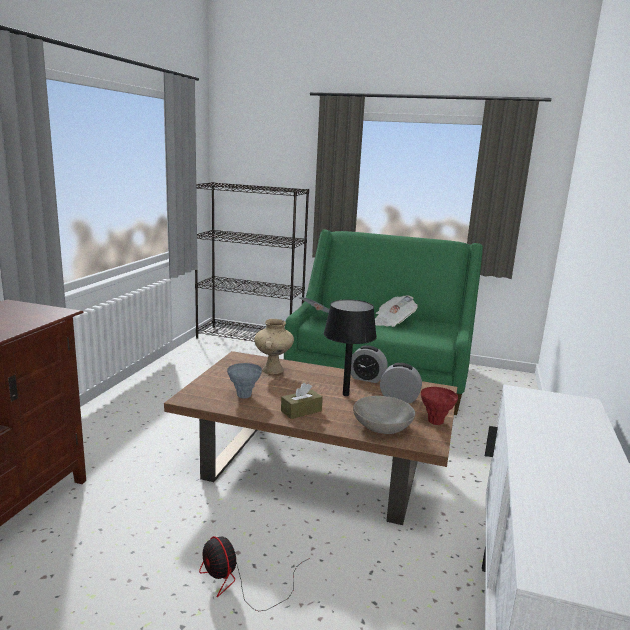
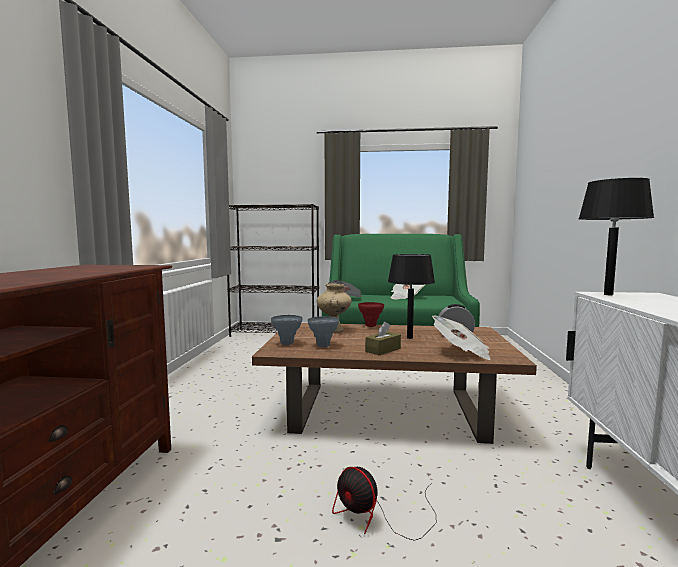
camera: 10 degrees left, 10 degrees down
(209, 387) = (287, 343): none -> grey vase
(366, 378) = (416, 328): alarm clock -> none
(382, 427) = (462, 353): grey bowl -> newspaper
(435, 422) = (500, 346): red vase -> red vase (371, 326)
(528, 398) = (608, 295): none -> black table lamp

